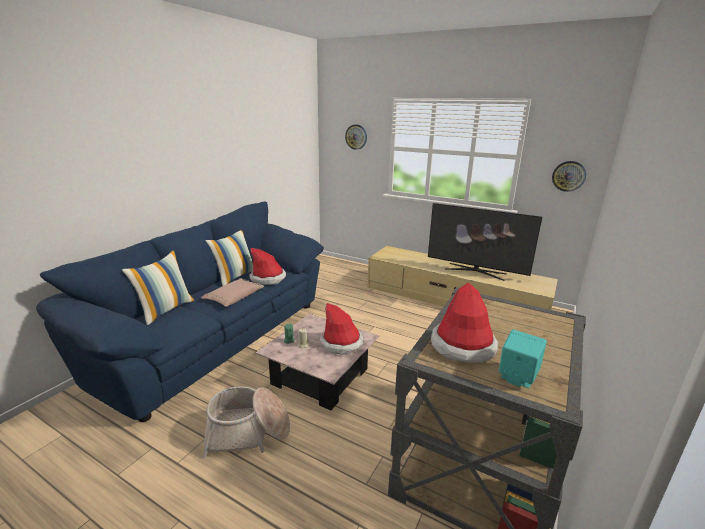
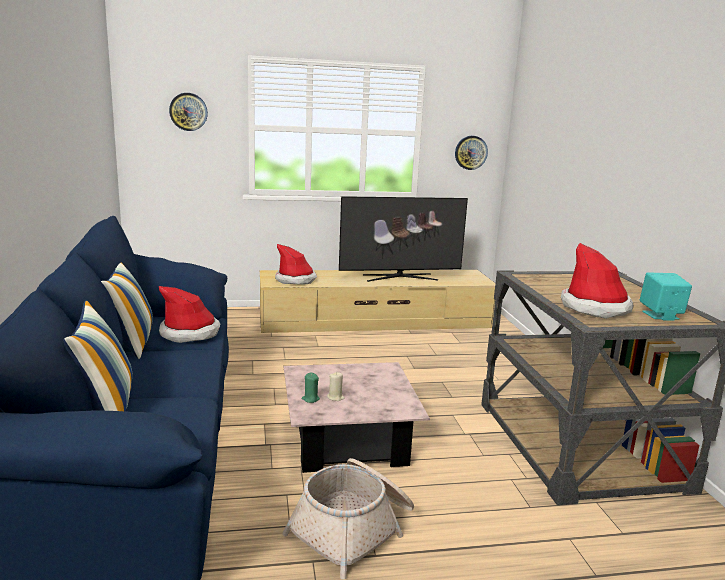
camera: 40 degrees left, 5 degrees down
(234, 295) = (179, 364): beige pillow -> none
(341, 343) = (373, 381): hat -> hat (295, 280)

